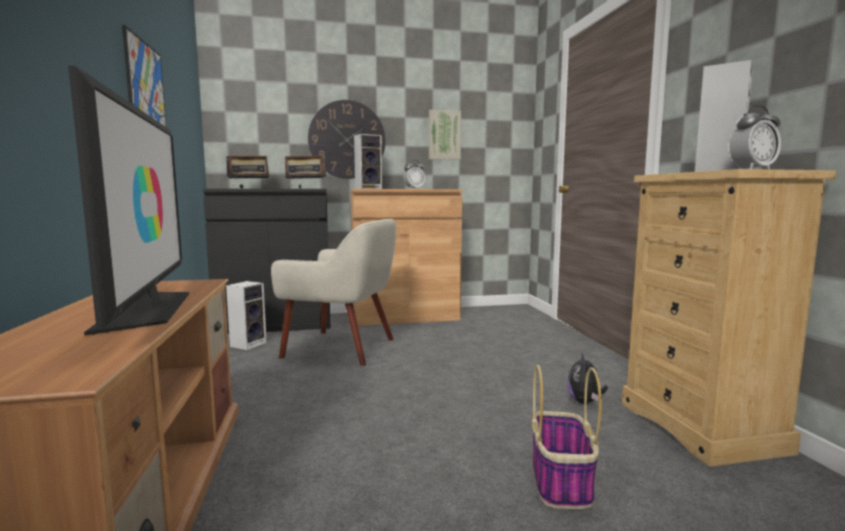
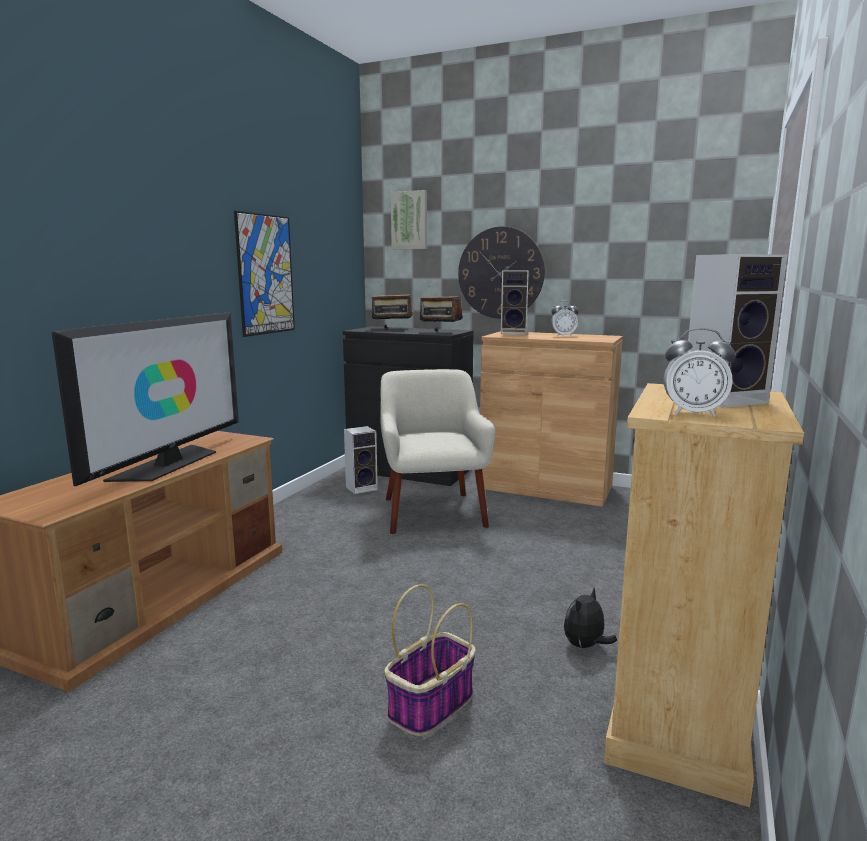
camera: 35 degrees right, 5 degrees up
(342, 348) = (432, 511): beige armchair -> beige armchair turned 150 degrees counterclockwise
(444, 135) = (622, 264): picture -> picture (410, 220)

